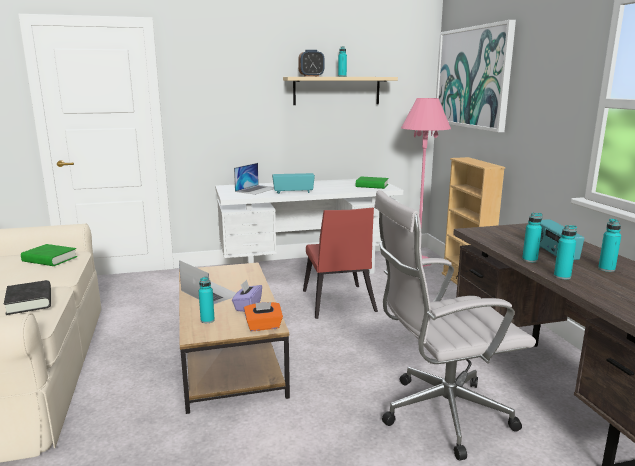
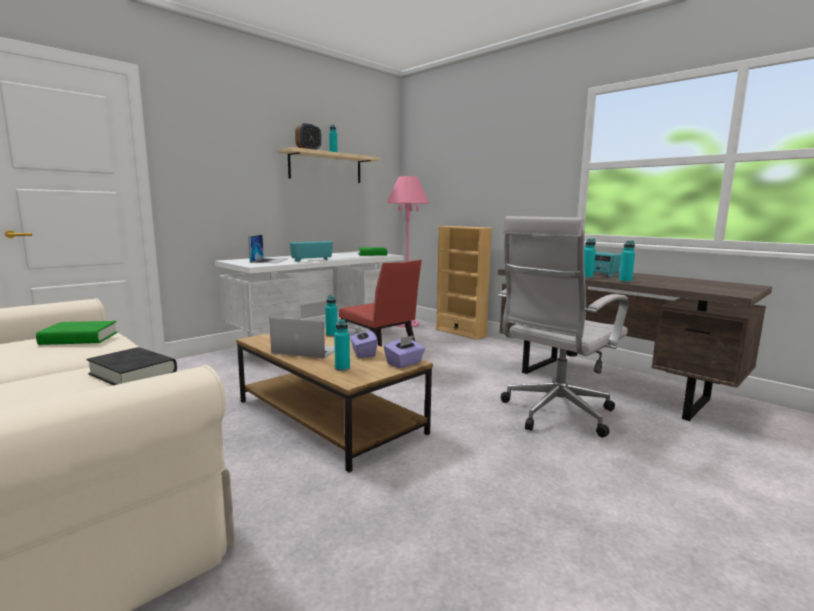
camera: 30 degrees left, 5 degrees down
(263, 326) = (404, 363): orange tissue box -> purple tissue box
(472, 77) = (445, 159): picture -> none
(606, 269) = (637, 277): turquoise bottle -> turquoise bottle (331, 335)

